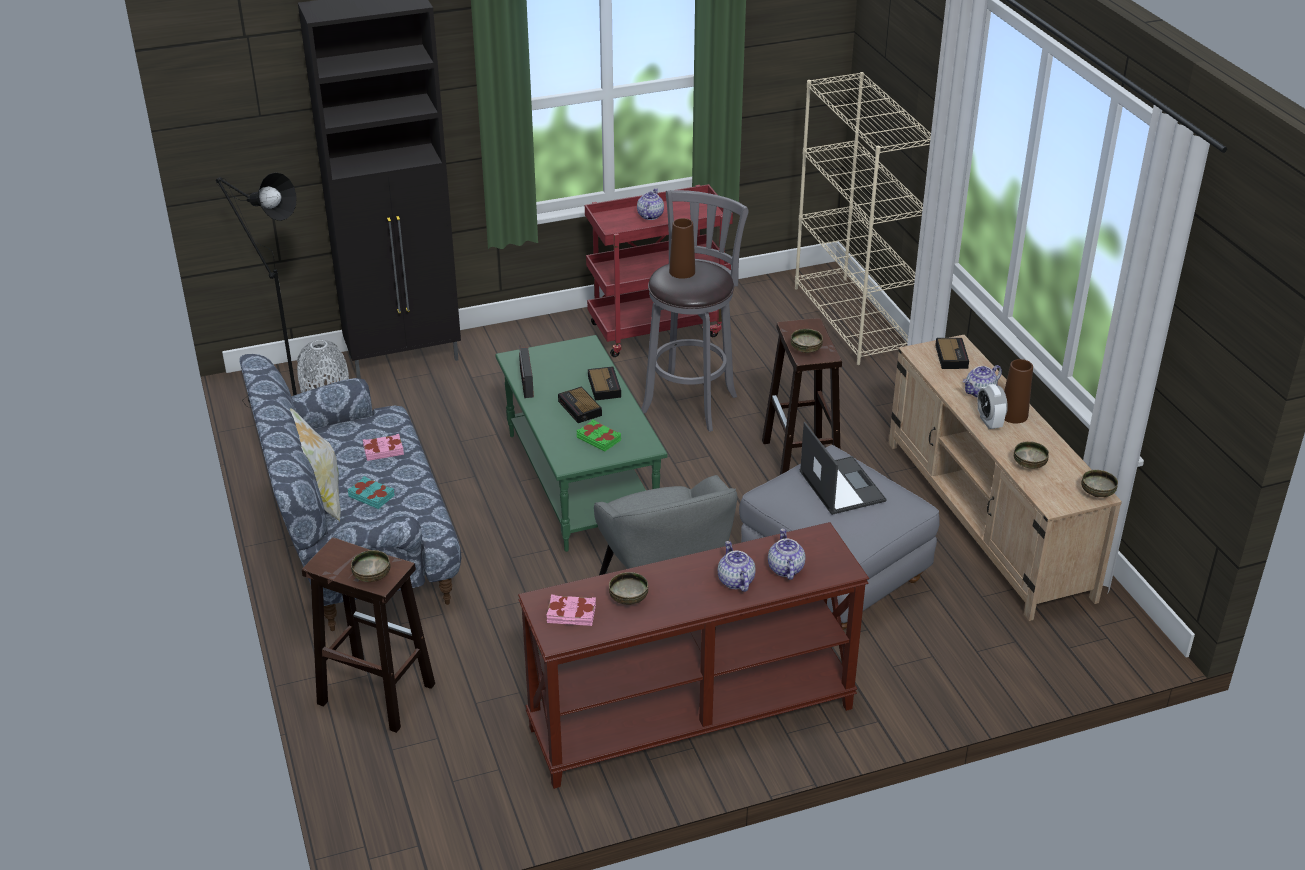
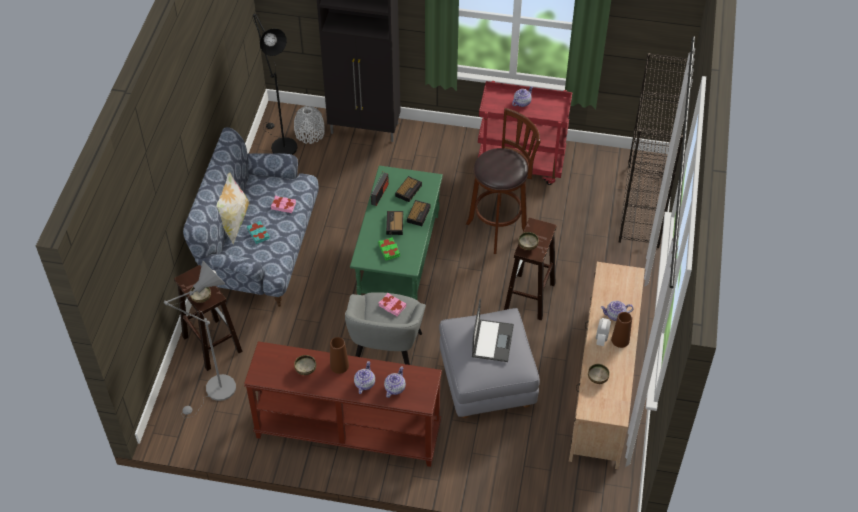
camera: 30 degrees right, 15 degrees up
(435, 755) = (216, 392): none -> grey floor lamp
(571, 615) = (272, 365): pink book -> pink book (392, 306)
(682, 271) = (498, 159): brown vase -> brown vase (339, 365)
(691, 401) = (500, 227): grey stool -> brown stool
(852, 320) = (643, 206): beige bookcase -> black bookcase
(951, 356) = (622, 281): alarm clock -> alarm clock (409, 190)
(1096, 493) = (618, 415): bowl -> none

